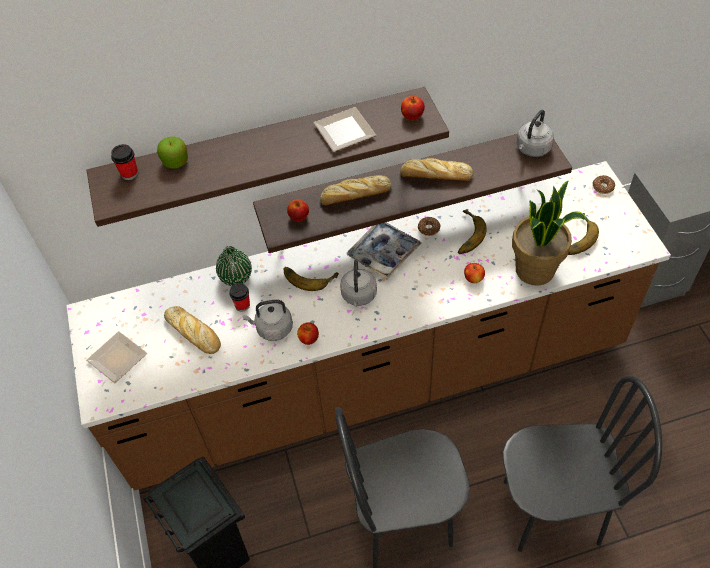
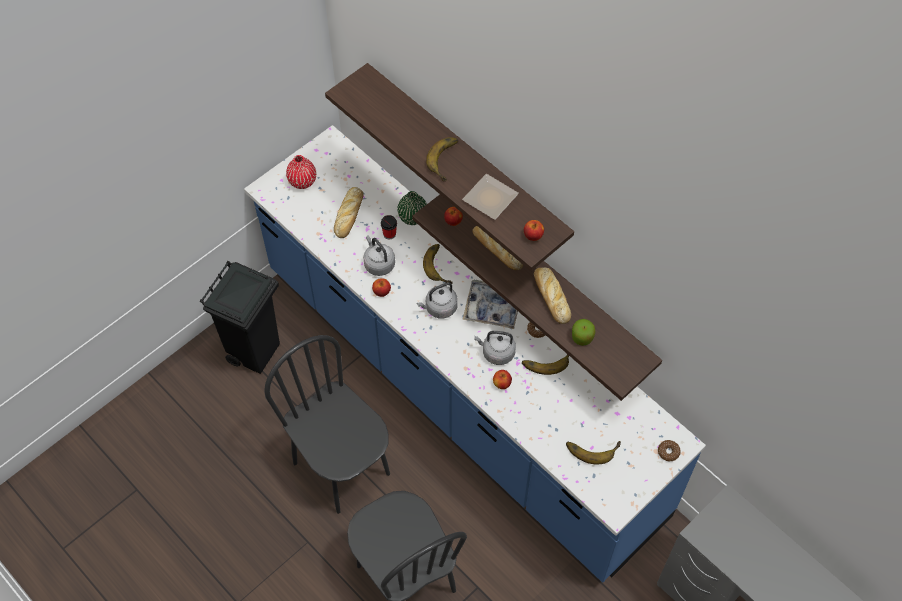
camera: 60 degrees right, 5 degrees up
(117, 360) = (302, 181): plate -> red vase
(129, 173) = (376, 89): cup -> none
(175, 161) = (402, 109): apple -> apple (582, 337)
(272, 148) = (447, 160): none -> banana
(362, 383) = (451, 383): brown counter -> blue counter
(532, 149) = (625, 358): grey kettle -> grey kettle (496, 353)
(535, 270) = (536, 428): potted plant -> none

